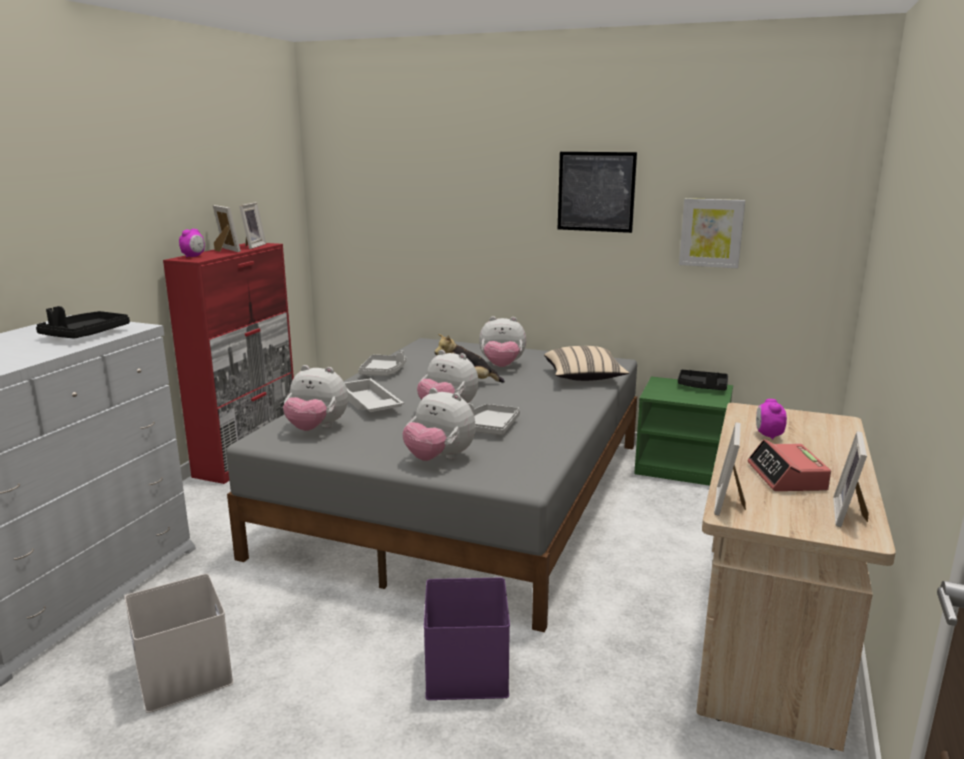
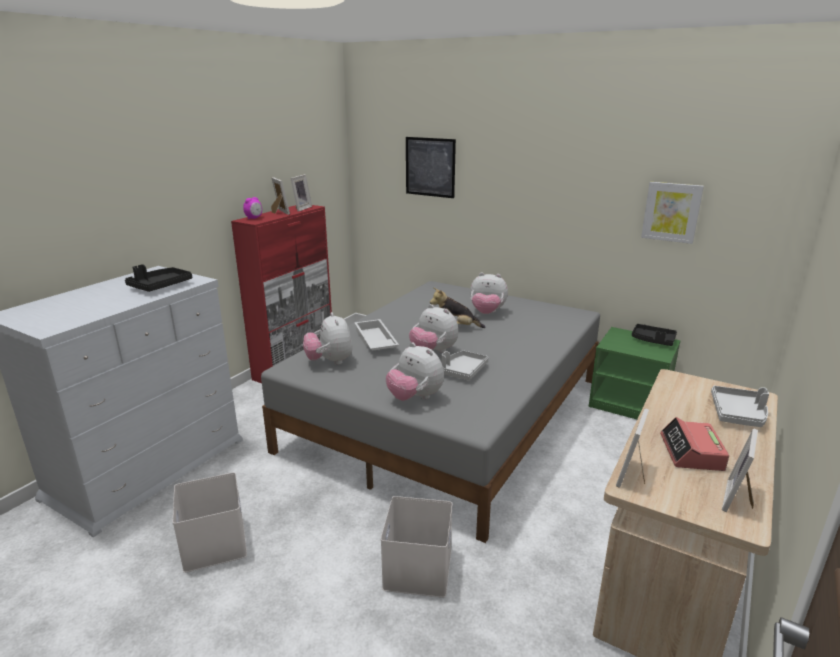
camera: 10 degrees right, 5 degrees up
(316, 429) = (330, 361): plush toy -> plush toy turned 45 degrees clockwise
(383, 372) = (393, 312): grey tray -> grey tray (738, 414)
(468, 671) = (419, 570): purple storage box -> white storage box
(583, 378) = (550, 328): beige pillow -> none
(596, 192) = (575, 172): picture -> picture (430, 167)
(768, 435) = (687, 406): alarm clock -> none

